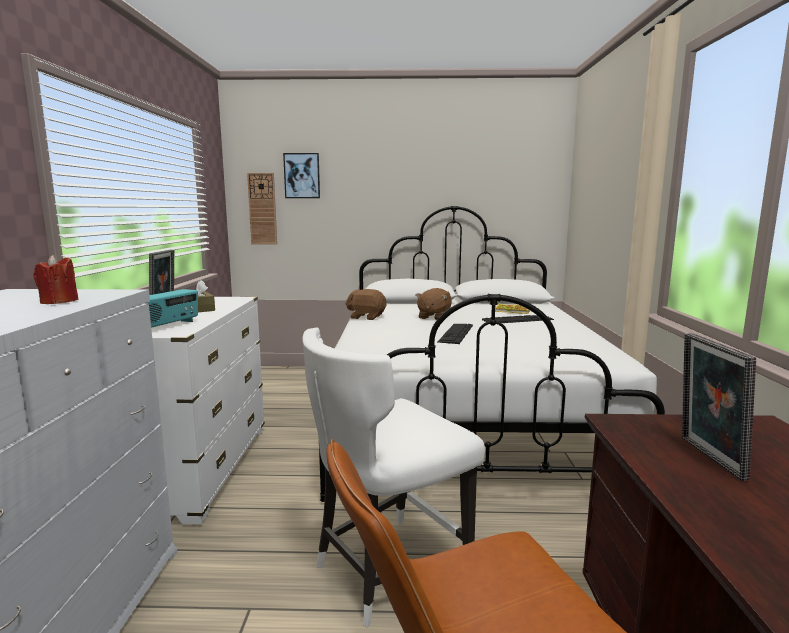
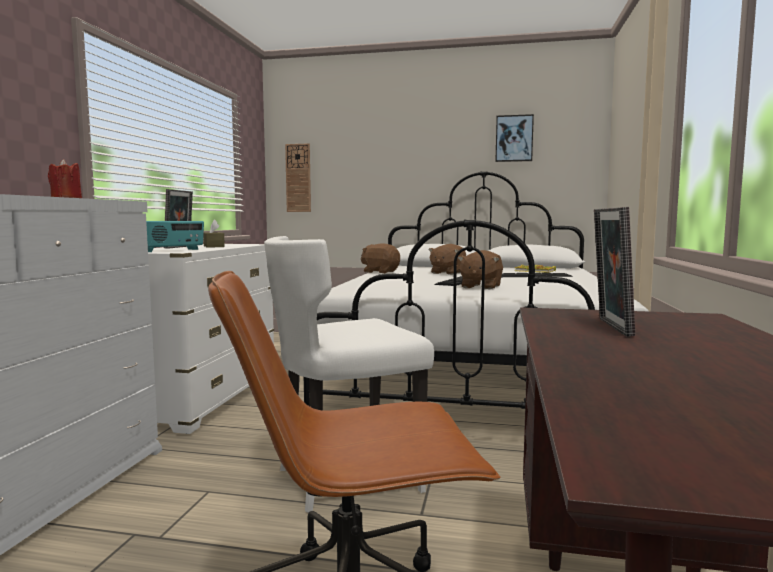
camera: 10 degrees right, 5 degrees down
(302, 176) = (335, 145): picture -> picture (514, 138)
(484, 344) = (480, 287): none -> brown plush toy

